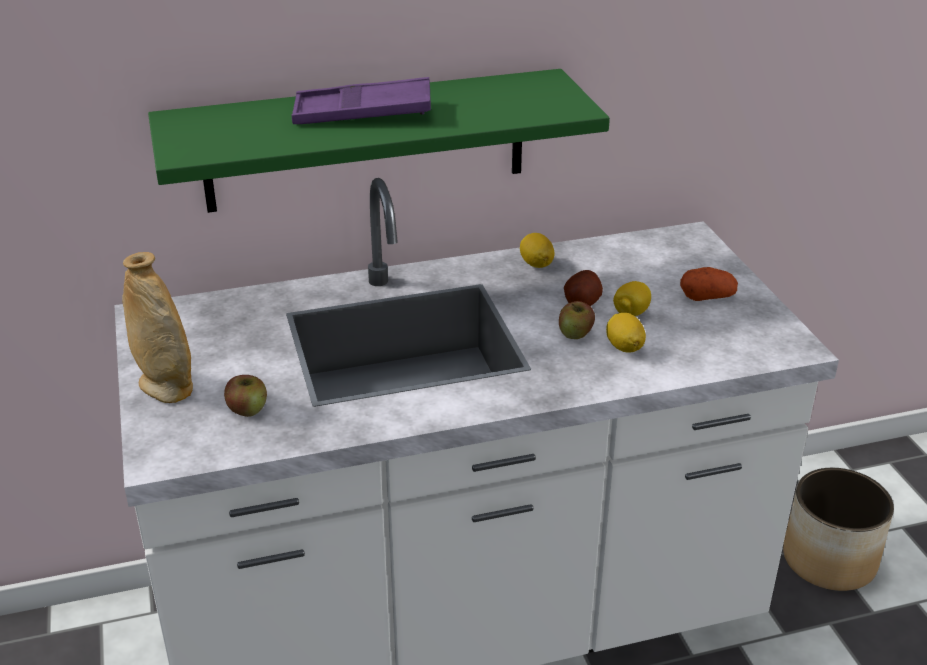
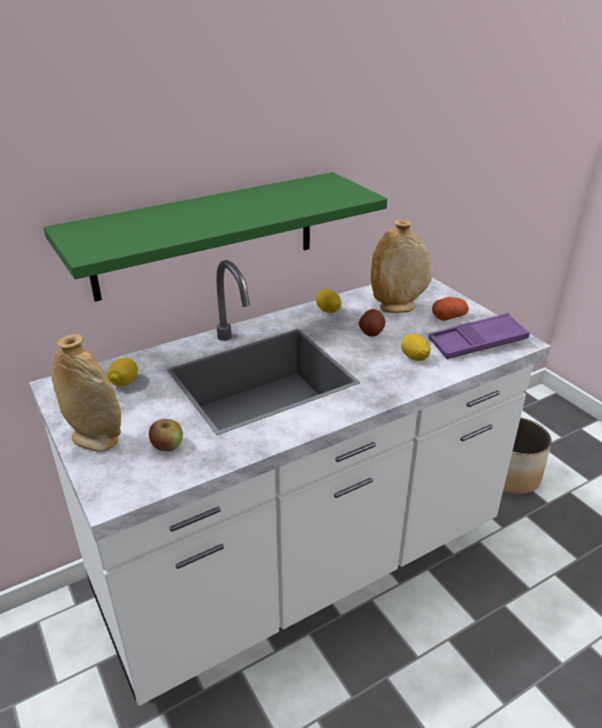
camera: 15 degrees left, 0 degrees up
(363, 113) = (213, 211): purple tray -> purple tray (477, 342)
(575, 334) = (377, 353): apple -> none
(631, 313) = (406, 334): lemon -> lemon (124, 382)
(639, 272) = (398, 307): none -> beige vase

